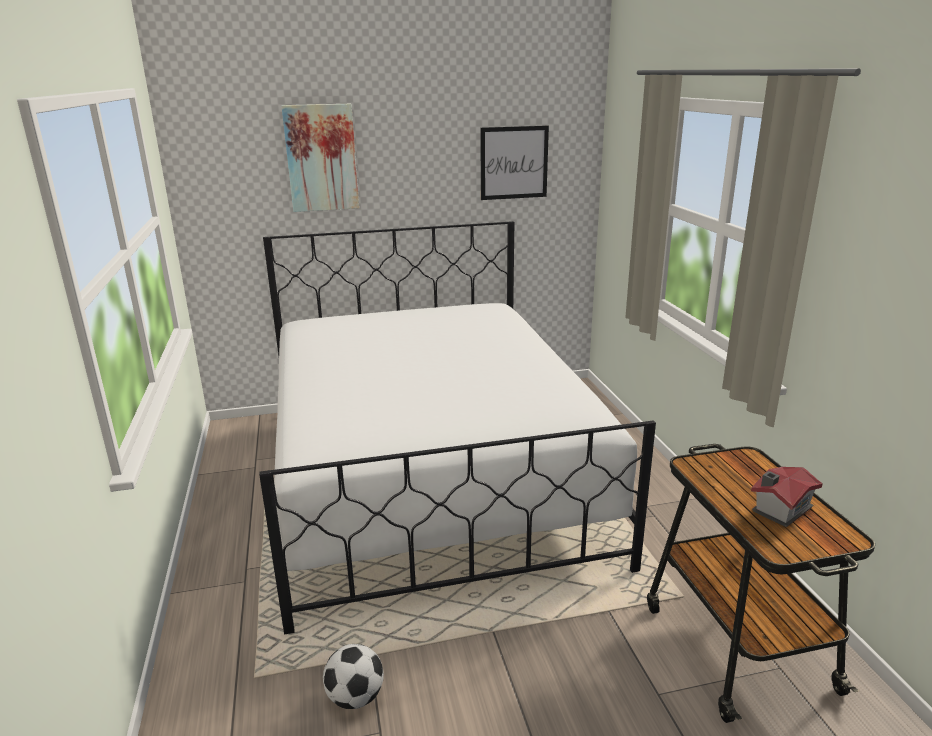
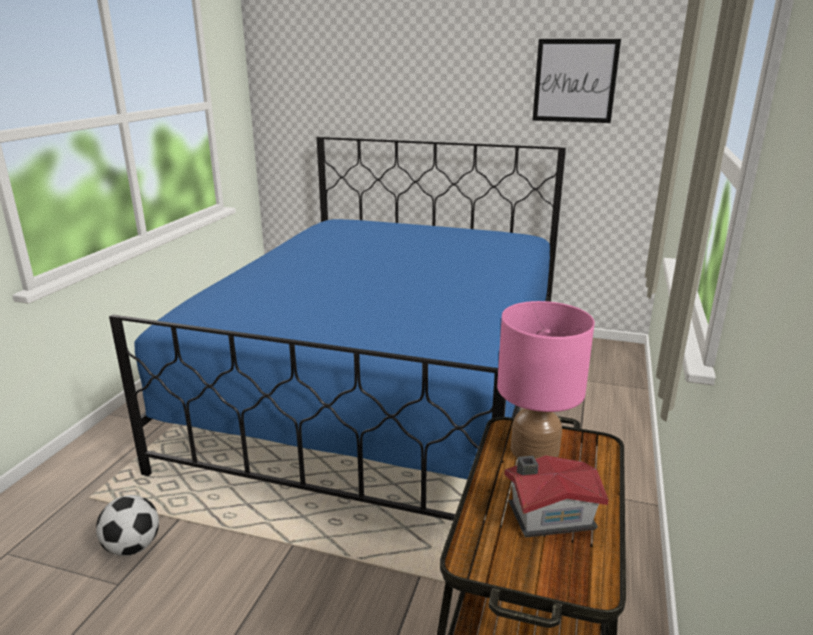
camera: 30 degrees right, 0 degrees up
(321, 158) = (375, 64): picture -> none
(429, 477) = (384, 391): white bed -> blue bed
(720, 472) = (533, 450): none -> pink table lamp

